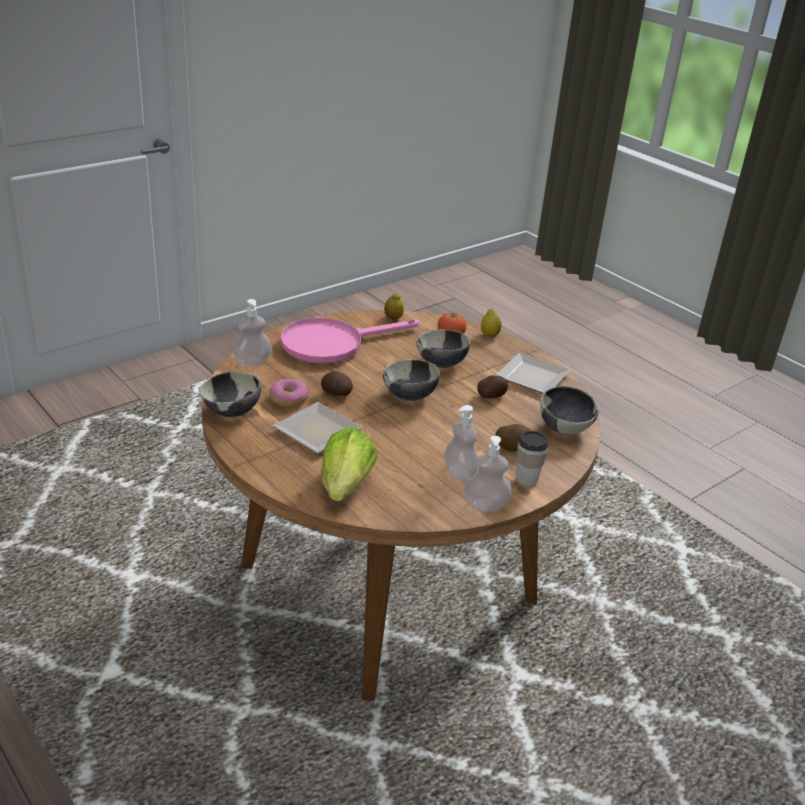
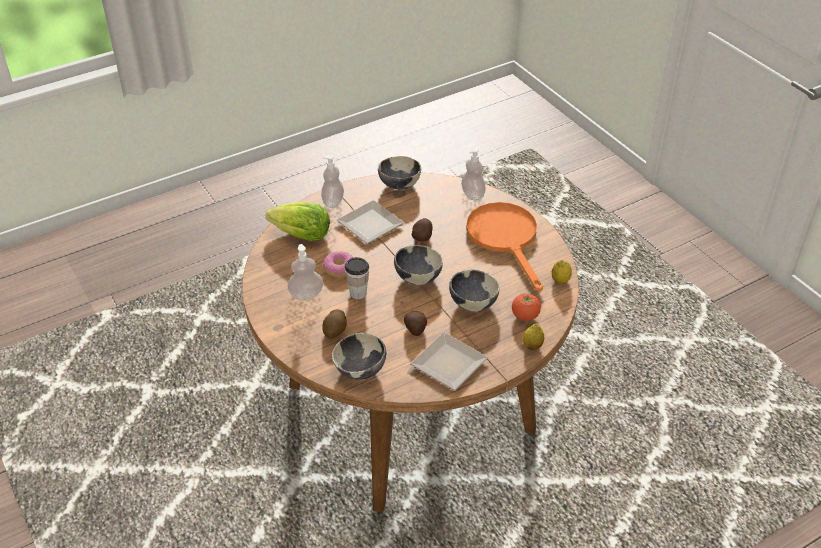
camera: 100 degrees right, 10 degrees up
(288, 399) = (416, 212): donut -> donut (339, 269)
(332, 343) = (506, 238): pink frying pan -> orange frying pan
(485, 505) = (264, 303): soap dispenser -> soap dispenser (333, 202)
(527, 479) = (291, 331): cup -> cup (358, 293)

